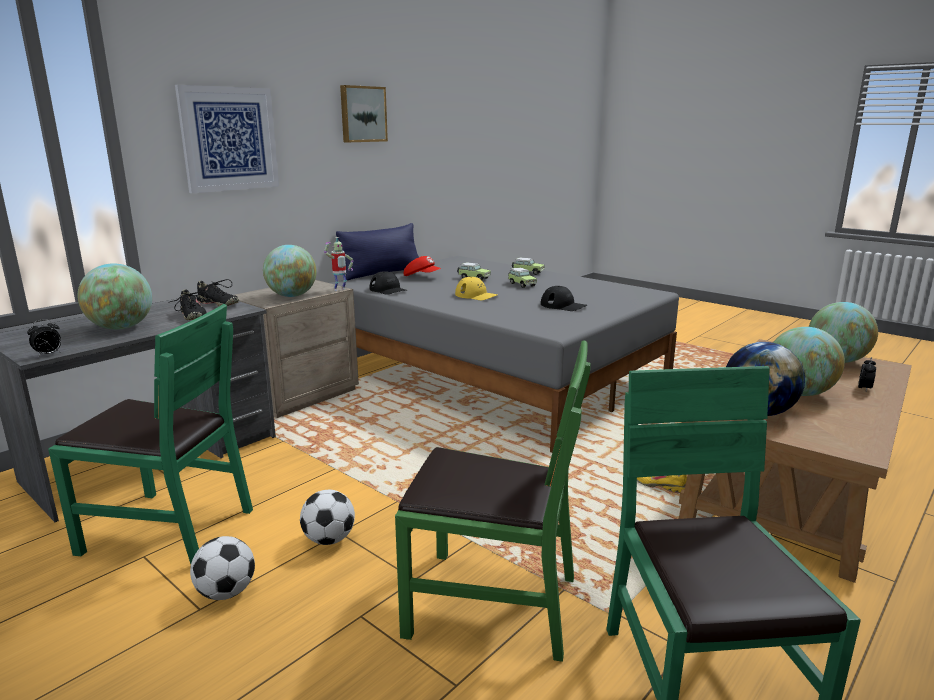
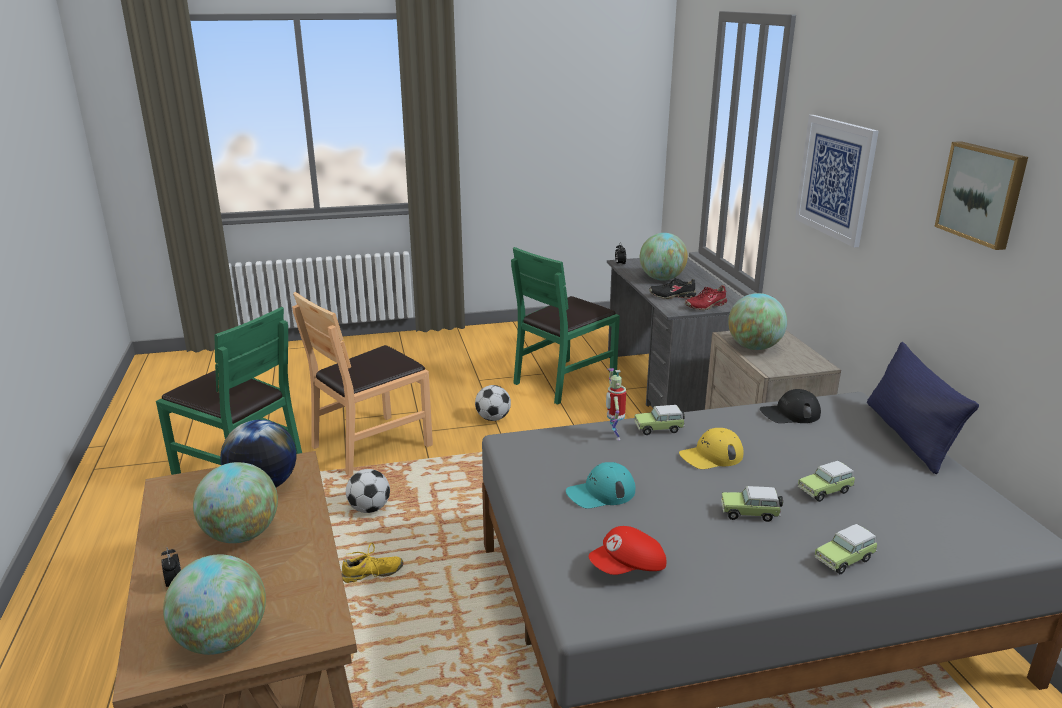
camera: 125 degrees right, 5 degrees up
(218, 304) = (705, 306): black shoe -> red shoe
(226, 592) = (483, 386): football -> football (369, 508)
(340, 290) = (763, 371): toy robot -> toy robot (614, 436)
(422, 277) = (862, 455): red cap -> red cap (628, 568)
(462, 307) = (660, 429): none -> toy car
(492, 604) = (371, 445): green chair -> brown chair
(563, 306) = (600, 493): black cap -> turquoise cap

